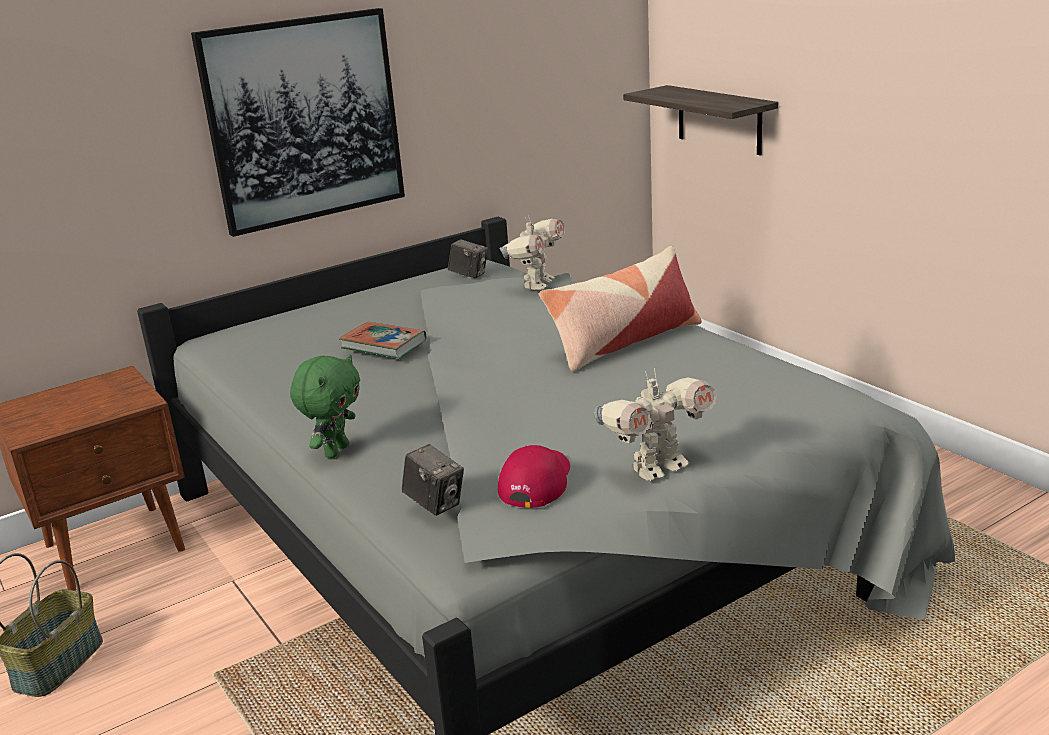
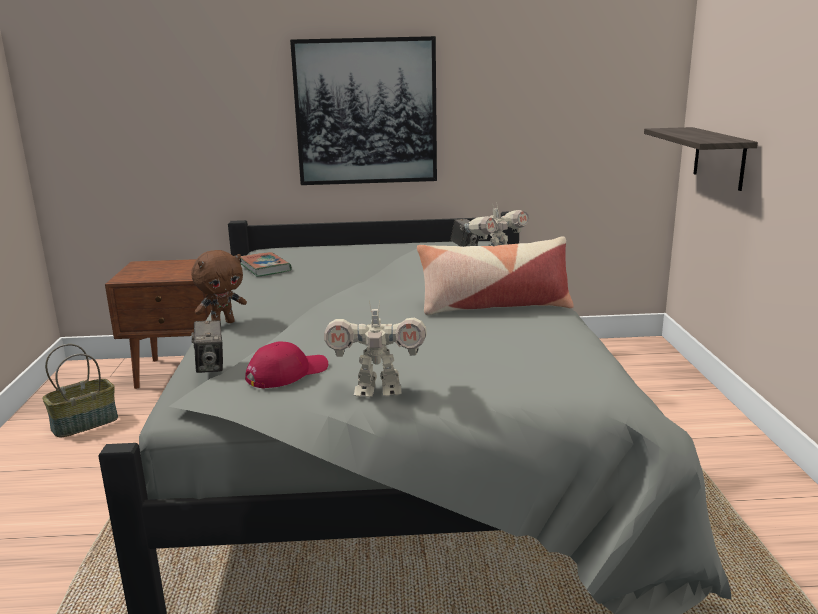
camera: 30 degrees right, 5 degrees down
(335, 451) = (223, 323): green plush toy -> brown plush toy
(384, 345) = (341, 272): book -> book (265, 268)

